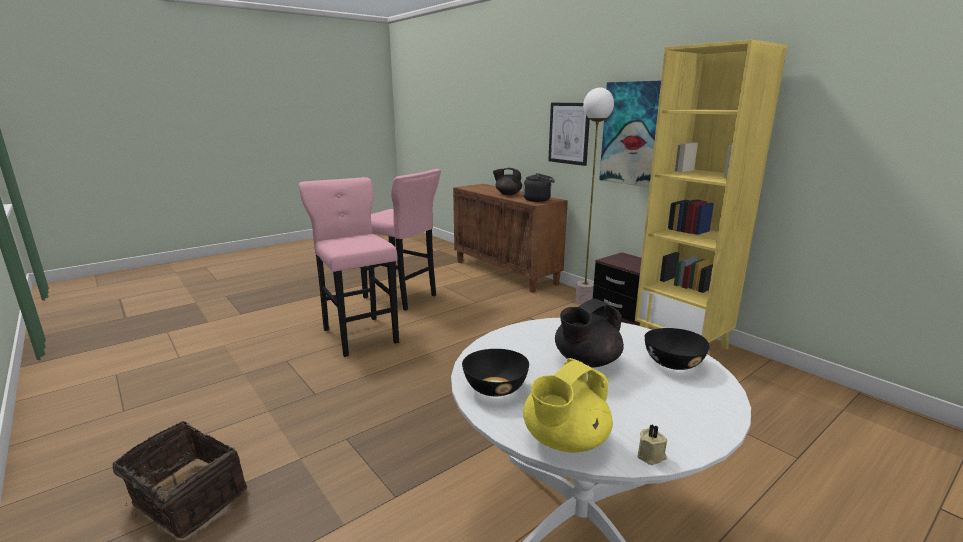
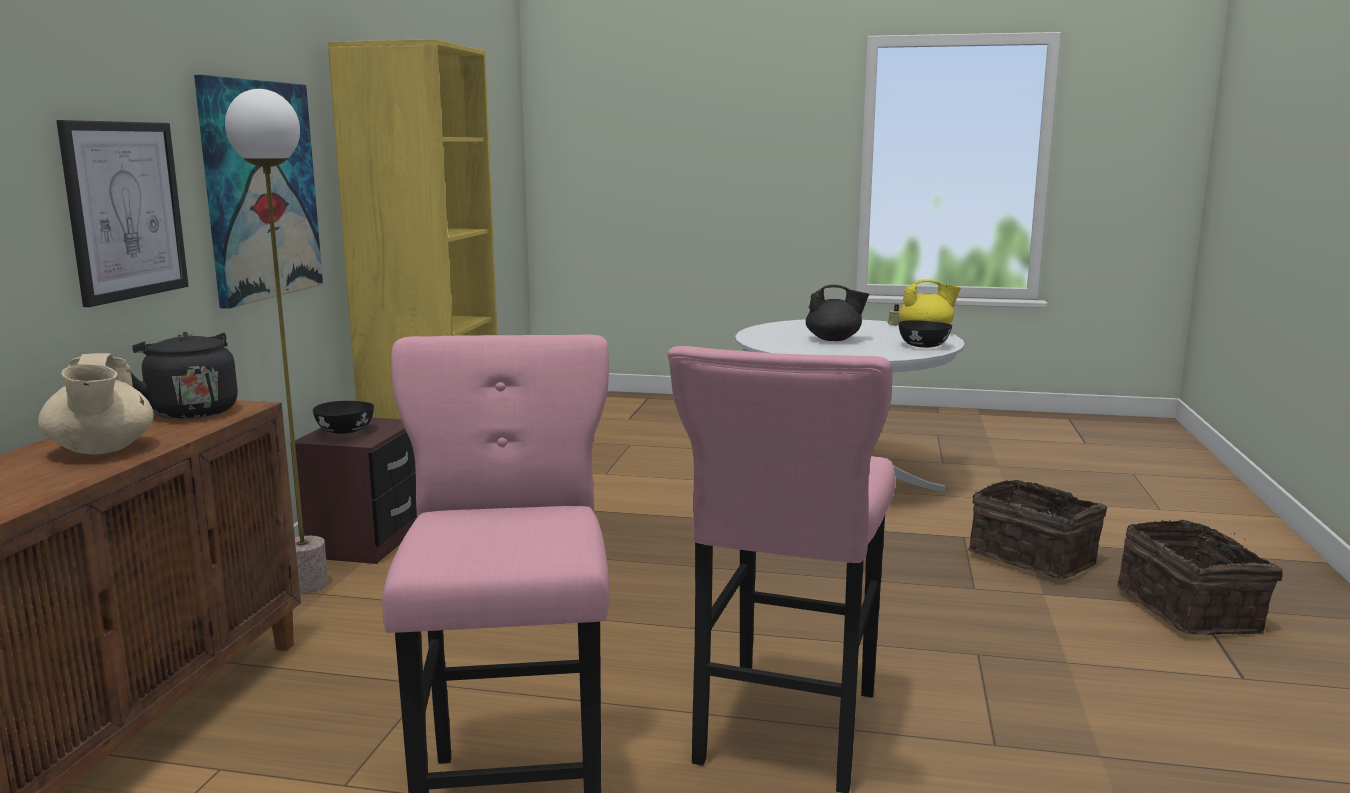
camera: 130 degrees left, 5 degrees down
(324, 500) = (1034, 558): none -> basket
(507, 194) = (101, 450): black teapot -> beige teapot
(673, 363) = (783, 329): black bowl -> black bowl (344, 431)

